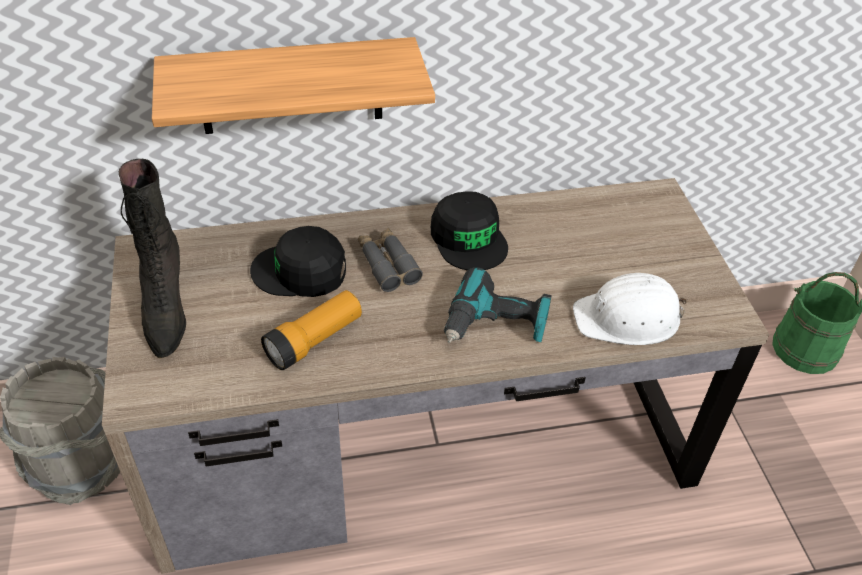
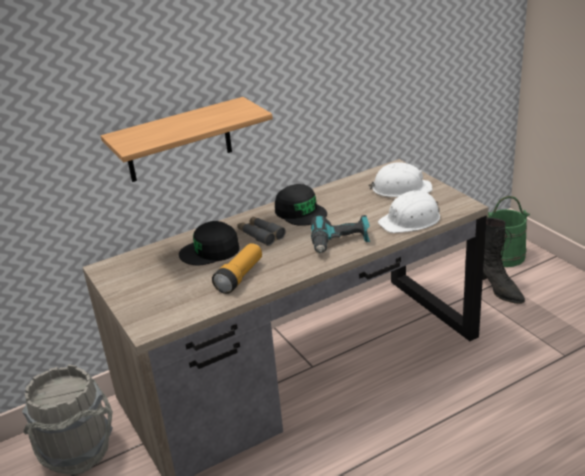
camera: 15 degrees left, 15 degrees down
(165, 310) = (139, 289): black boot -> black boot (499, 289)
(646, 243) = (401, 188): none -> white hard hat

